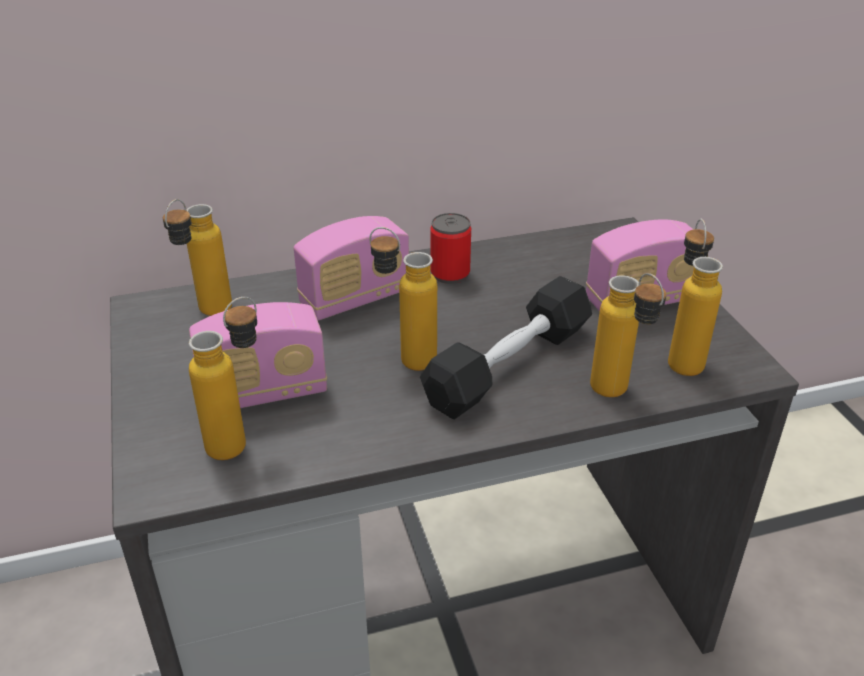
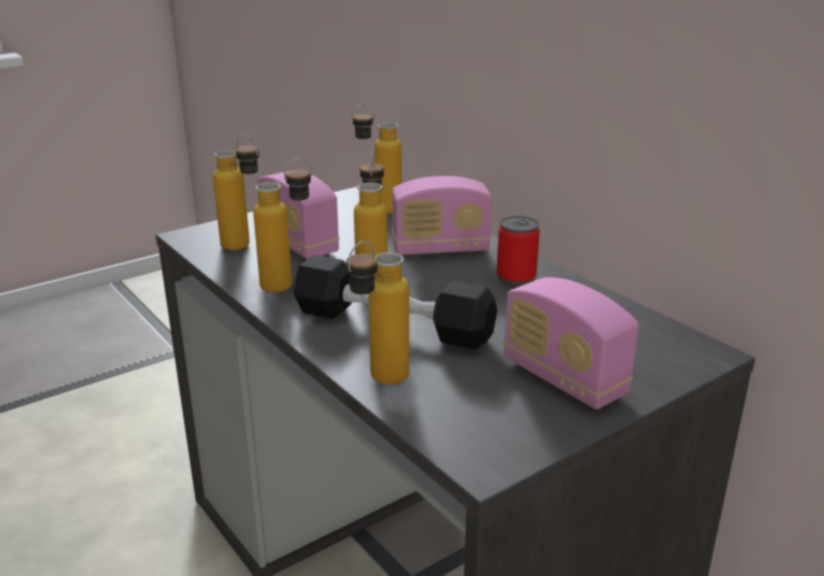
camera: 70 degrees right, 10 degrees down
(355, 299) = (440, 249): radio -> radio turned 45 degrees counterclockwise
(681, 357) = (472, 413): bottle -> bottle (289, 284)

